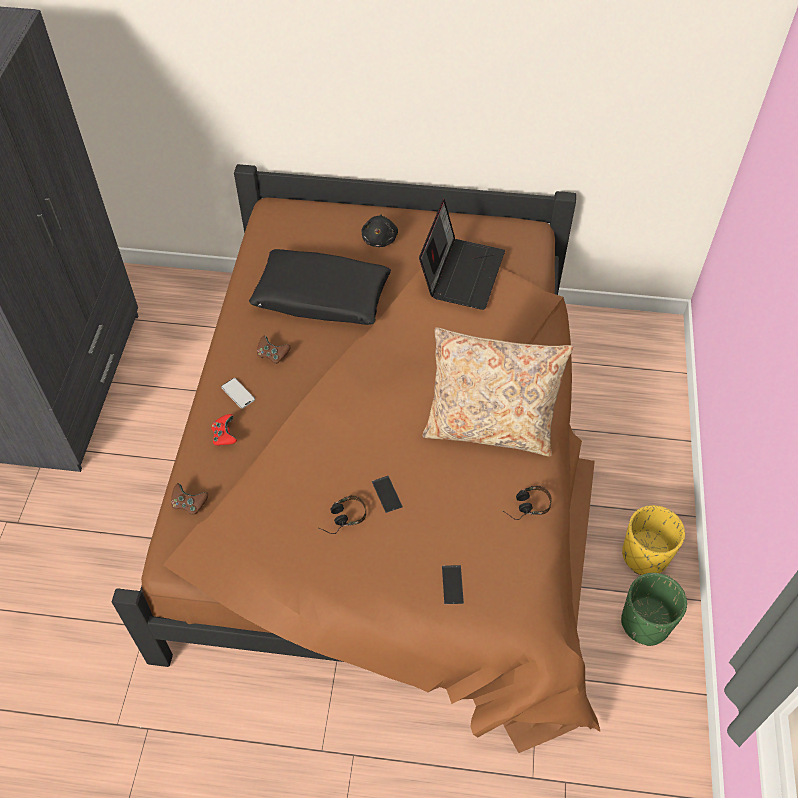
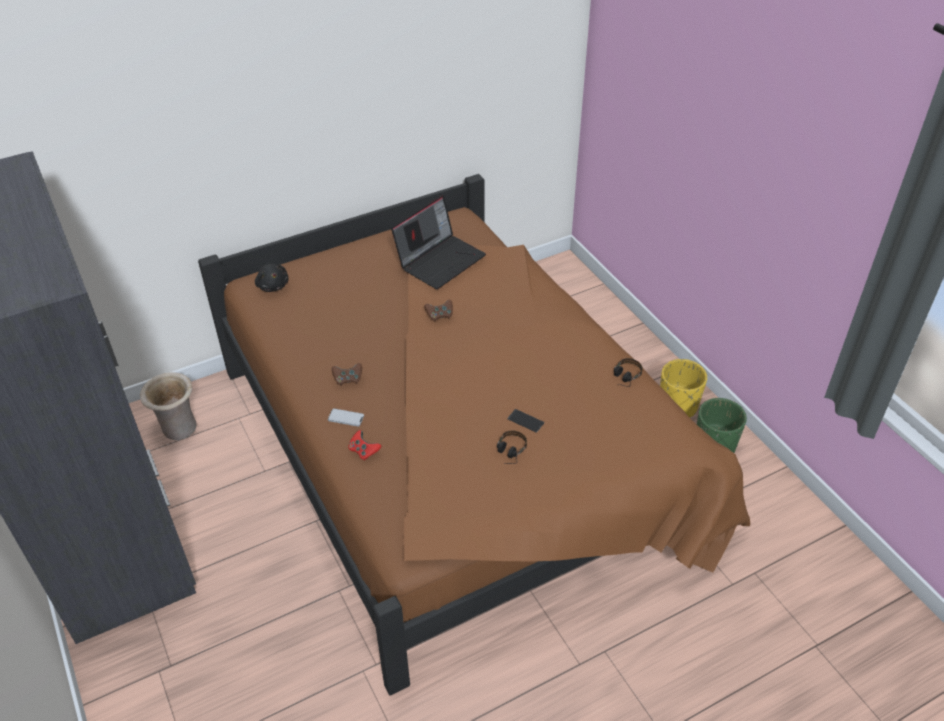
camera: 35 degrees left, 10 degrees down
(179, 311) = (178, 428): none -> beige vase
(189, 504) = (381, 511): brown game controller -> brown game controller (439, 315)
(321, 297) = (348, 324): black pillow -> none
(380, 239) = (355, 267): black plush toy -> black plush toy (272, 285)
(452, 584) = (624, 450): phone -> none
(461, 272) = (440, 260): laptop -> laptop turned 60 degrees clockwise
(489, 428) = (555, 344): beige pillow -> none

